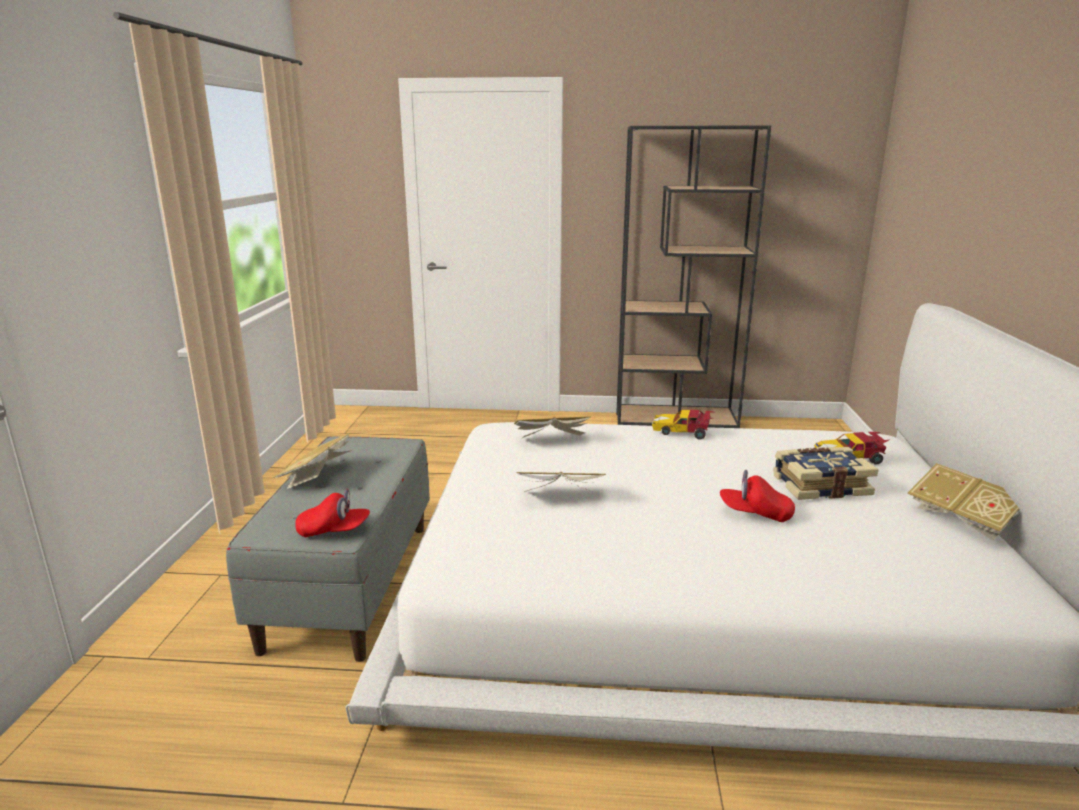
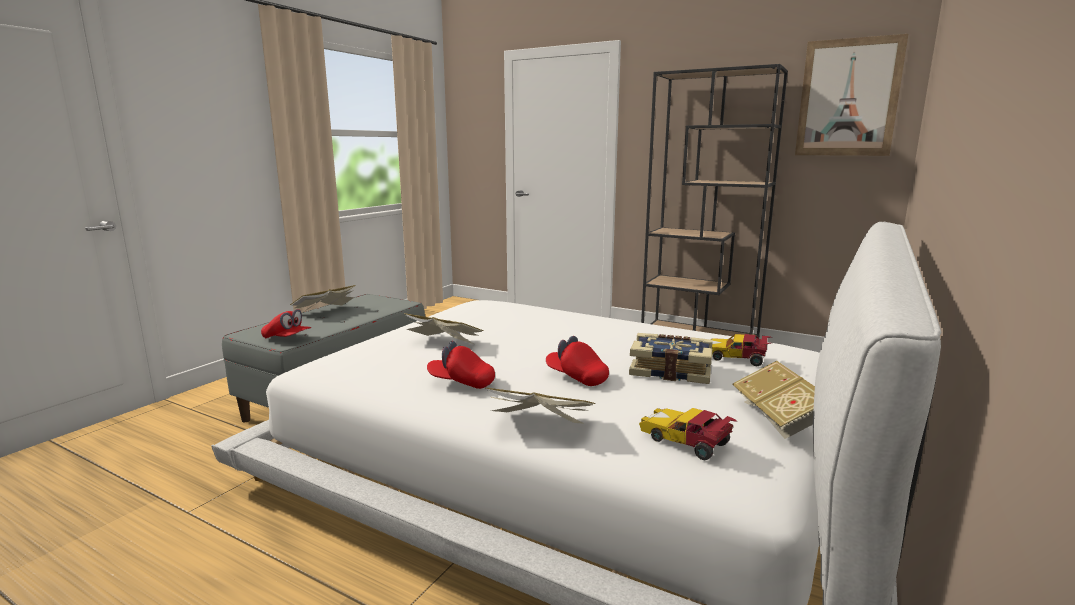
camera: 25 degrees right, 5 degrees down
(552, 441) = (497, 313): book -> book (540, 425)
(659, 548) = (461, 382): none -> red cap
(682, 432) = (610, 321): toy car -> toy car (687, 442)
(815, 158) = (848, 98): none -> picture

